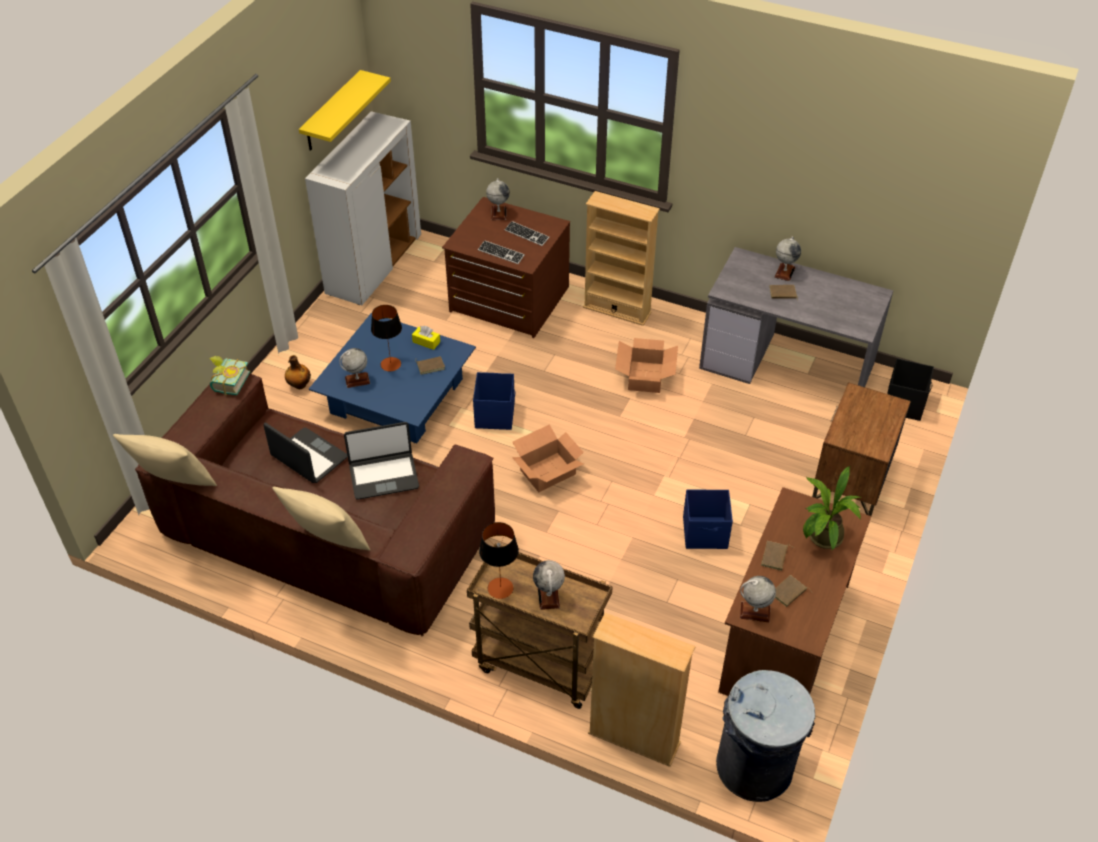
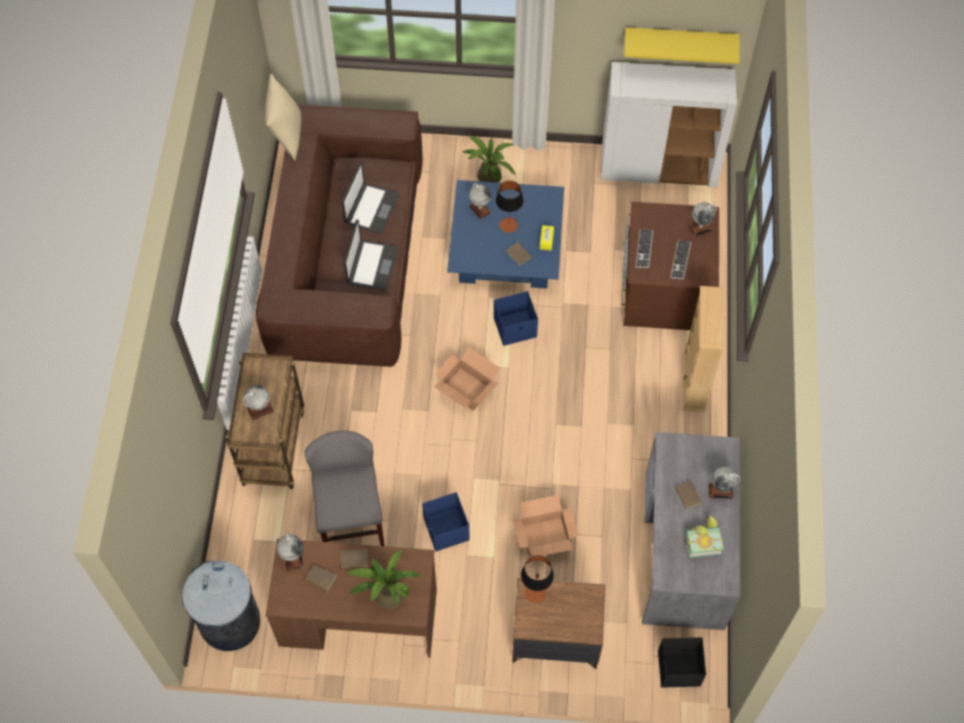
camera: 70 degrees right, 15 degrees up
(227, 382) = (399, 120): book -> book (702, 541)
(299, 385) = (488, 175): bottle -> potted plant
(327, 543) = (266, 251): beige pillow -> none
(383, 476) = (371, 266): laptop -> laptop turned 135 degrees counterclockwise
(500, 588) = (257, 375): table lamp -> table lamp (535, 593)
(634, 738) = (229, 530): beige bookcase -> none
(646, 376) = (614, 431): cardboard box -> cardboard box (545, 536)
(663, 613) = (351, 519): none -> grey chair

